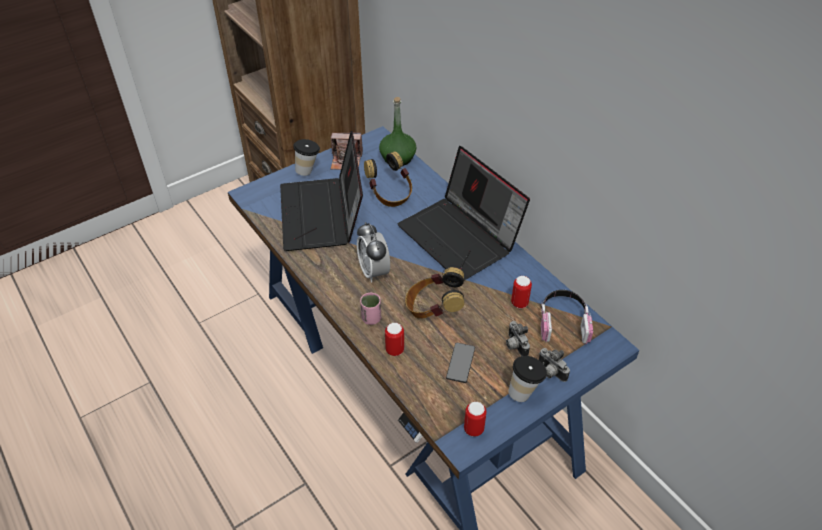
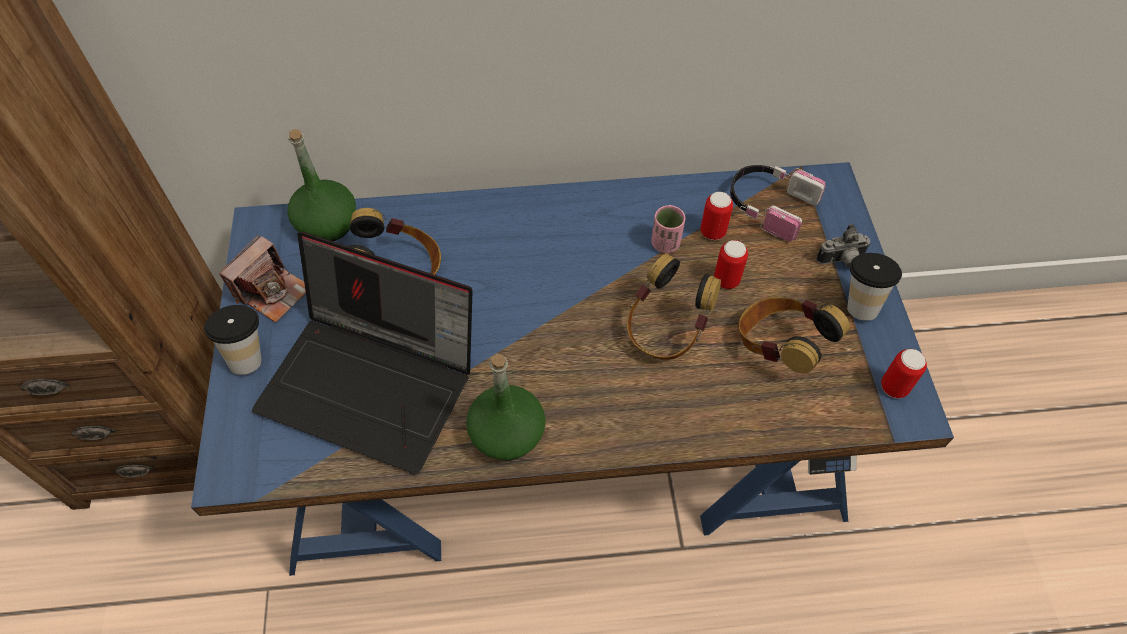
camera: 60 degrees left, 10 degrees up
(327, 273) = (507, 433): none -> green bottle
(371, 318) = (638, 416): pink cup -> pink cup (665, 243)
(374, 271) = (547, 369): alarm clock -> none
(395, 350) = (715, 414): can -> can (726, 280)
(460, 363) = (779, 347): phone -> headphones
(461, 237) = (552, 232): laptop -> none
(514, 345) = (780, 274): camera -> none

